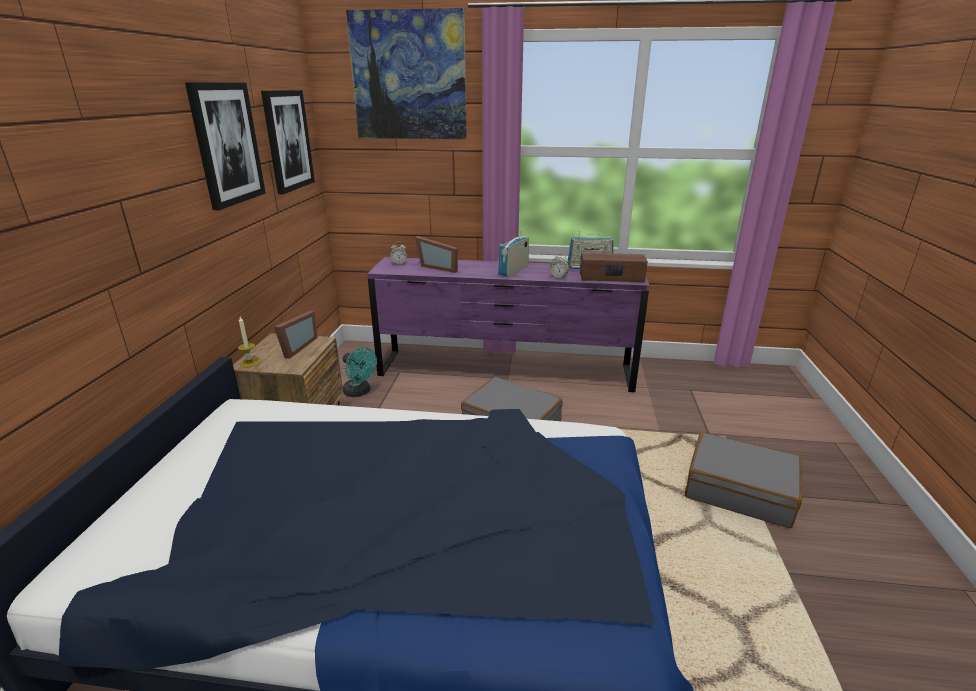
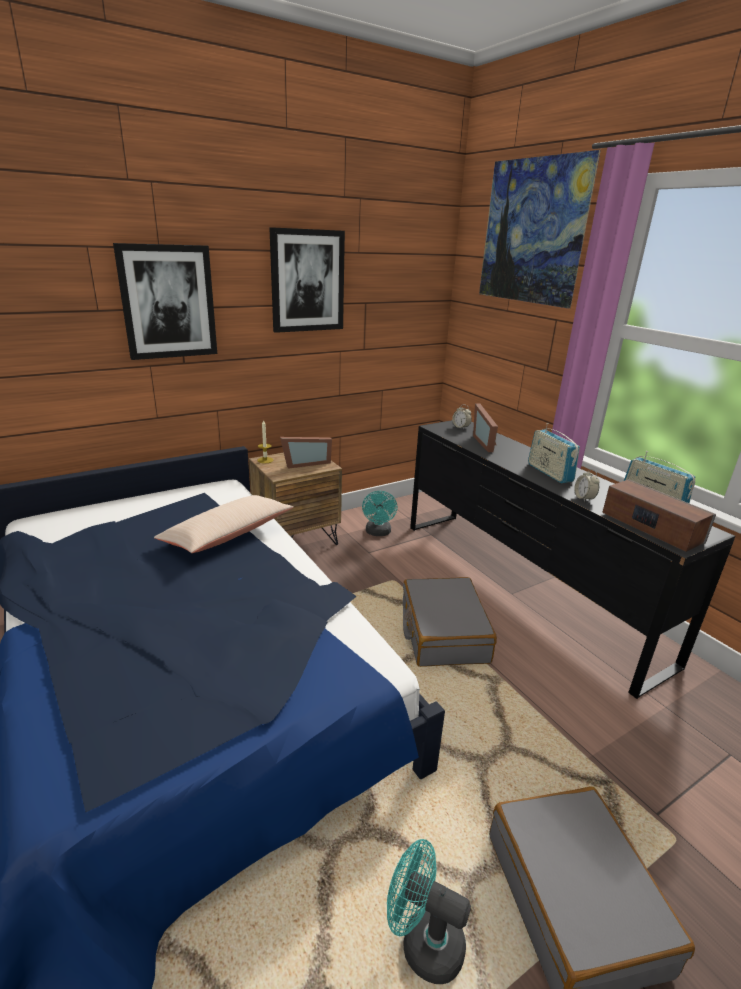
camera: 50 degrees right, 0 degrees up
(287, 140) = (397, 287): picture -> picture (168, 302)
(345, 434) = (228, 534): none -> beige pillow
(505, 371) = (522, 586): purple dresser -> black dresser
(513, 270) = (549, 473): radio -> radio turned 105 degrees counterclockwise
(733, 560) = (423, 941): none -> turquoise fan

